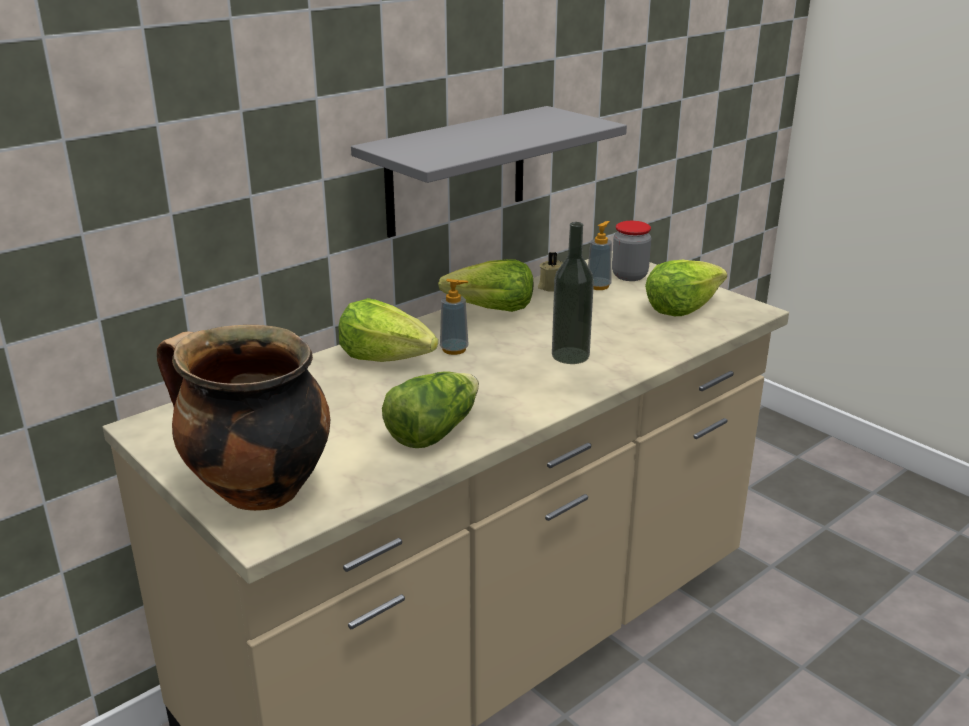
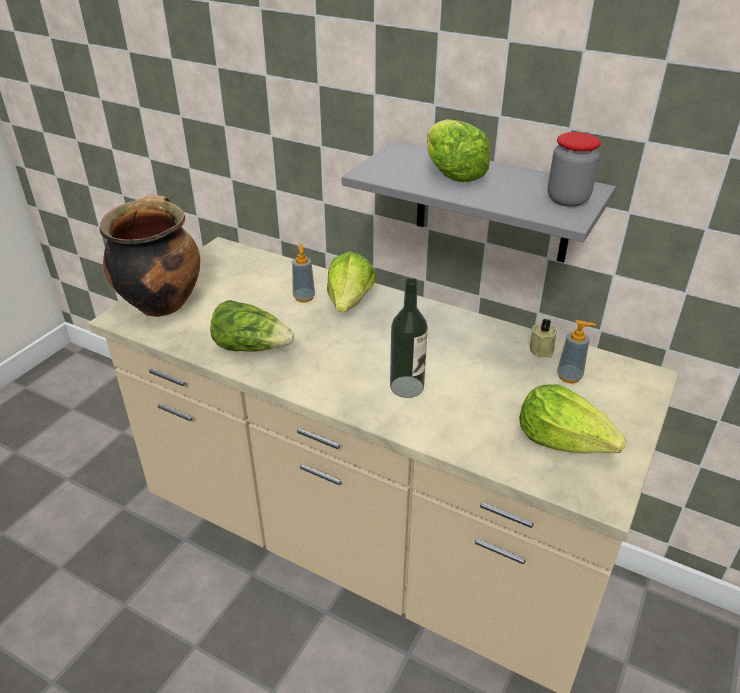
camera: 70 degrees right, 10 degrees up
(454, 349) = (381, 327): soap dispenser -> soap dispenser (304, 297)
(490, 310) = (466, 327): lettuce -> lettuce (451, 172)
(629, 276) = (614, 392): jar -> jar (567, 199)

